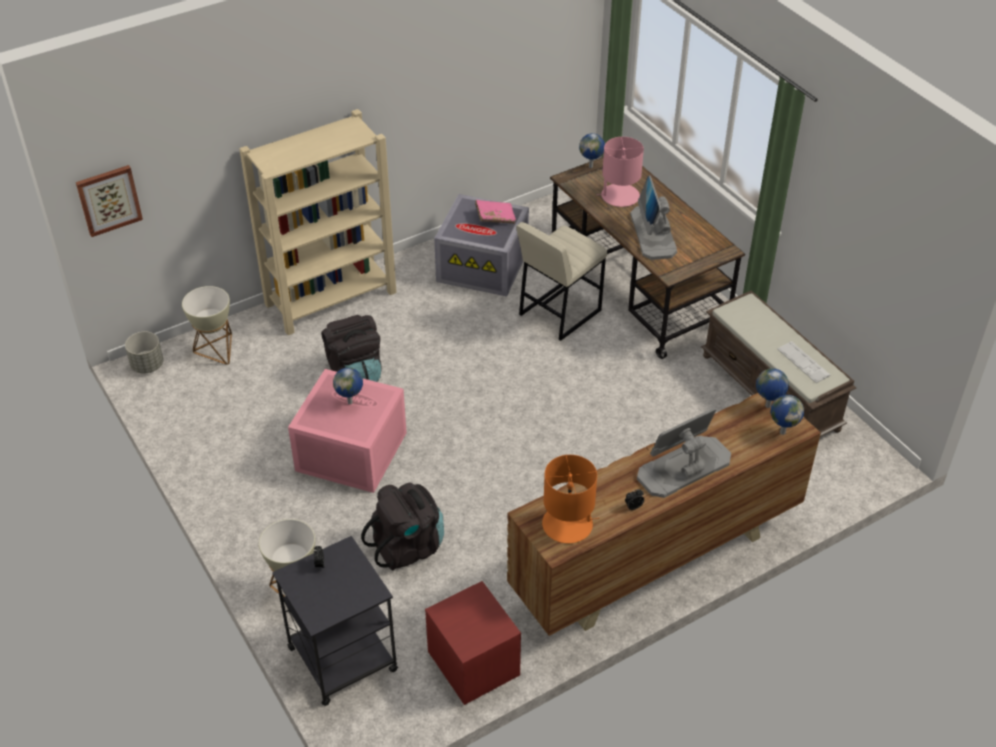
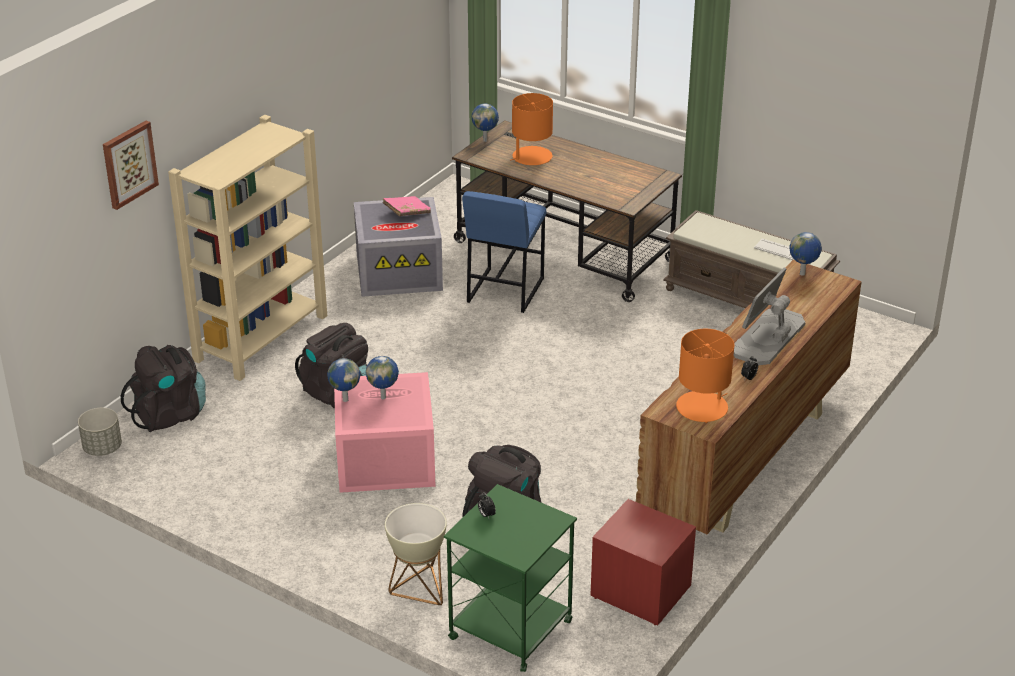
camera: 25 degrees left, 10 degrees down
(109, 200) = (55, 248): picture -> picture (129, 164)
(215, 350) = (170, 414): planter -> black backpack
(342, 656) = (509, 628): black cart -> green cart
(558, 313) = (505, 291): beige chair -> blue chair
(619, 196) = (531, 157): pink table lamp -> orange table lamp
(653, 233) = (587, 178): monitor -> none
(782, 432) = (829, 289): globe -> globe (345, 399)

